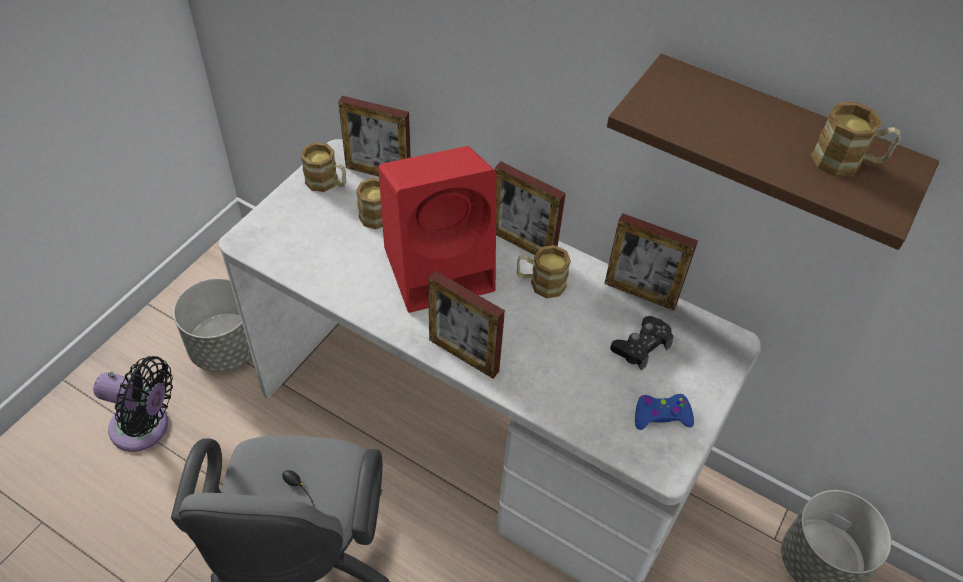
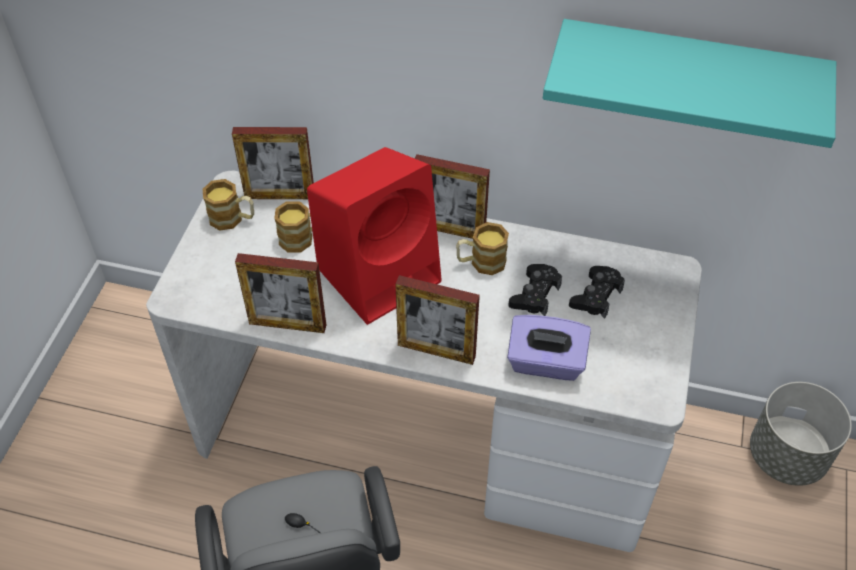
camera: 15 degrees left, 0 degrees up
(145, 428) = (89, 525): black fan -> none
(226, 348) = (142, 419): grey planter -> none
(565, 397) = (545, 363): none -> purple tissue box
(581, 328) = (535, 294): none -> black game controller
(640, 293) = (576, 247): picture frame -> picture frame (287, 324)
(661, 416) = (638, 355): blue game controller -> none
(776, 147) = (686, 80): brown shelf -> turquoise shelf
(847, 162) = (763, 81): mug -> none

